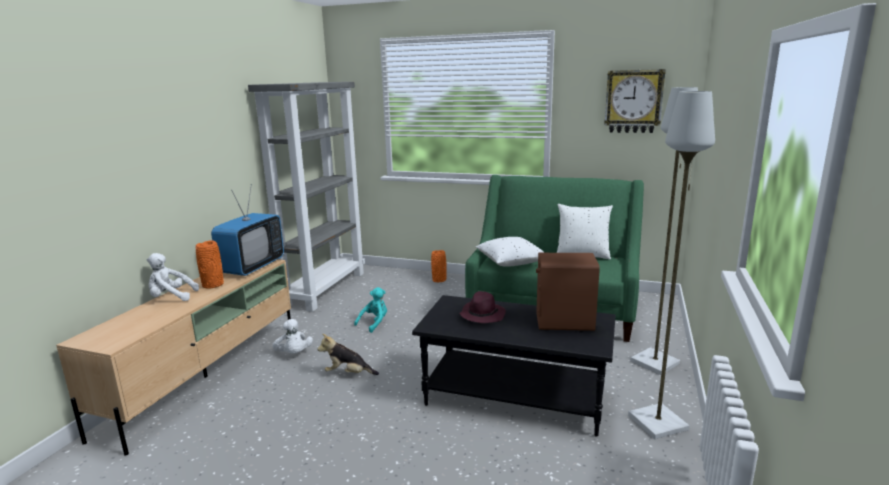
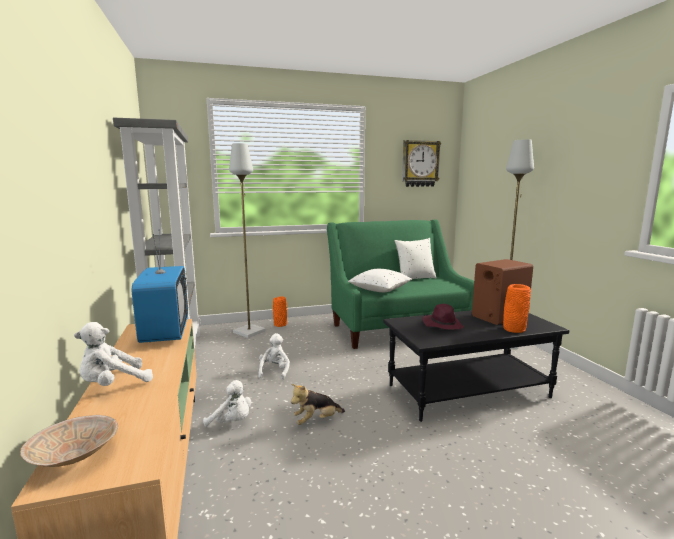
camera: 35 degrees left, 5 degrees down
(101, 332) = (76, 456): none -> beige bowl
(213, 285) = (149, 358): orange vase -> orange vase (513, 329)
(374, 323) = (274, 371): turquoise plush toy -> white plush toy
(657, 422) = (561, 376): grey floor lamp -> grey floor lamp (249, 331)

